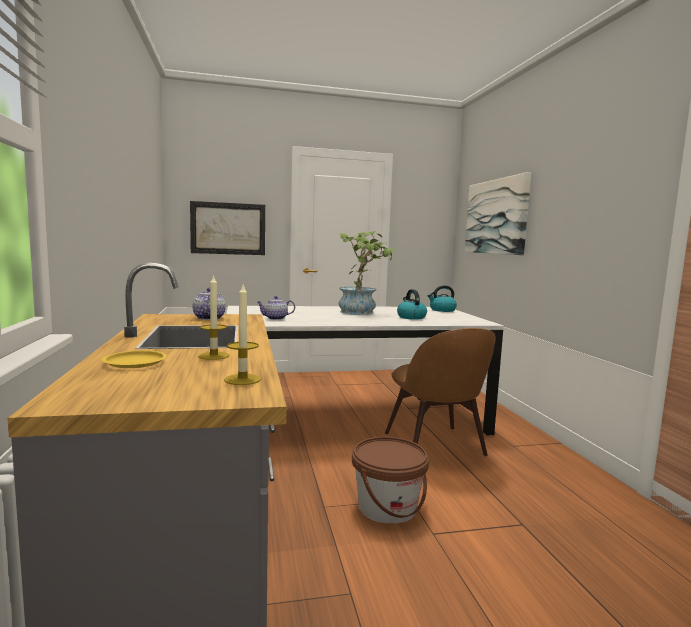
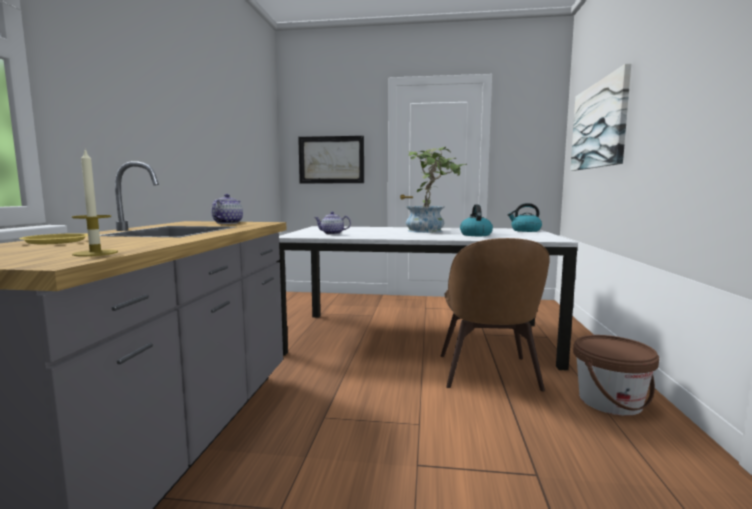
camera: 20 degrees right, 0 degrees up
(214, 356) = (137, 240): candle -> none
(387, 507) = (387, 428): brown bucket -> brown bucket (610, 401)

